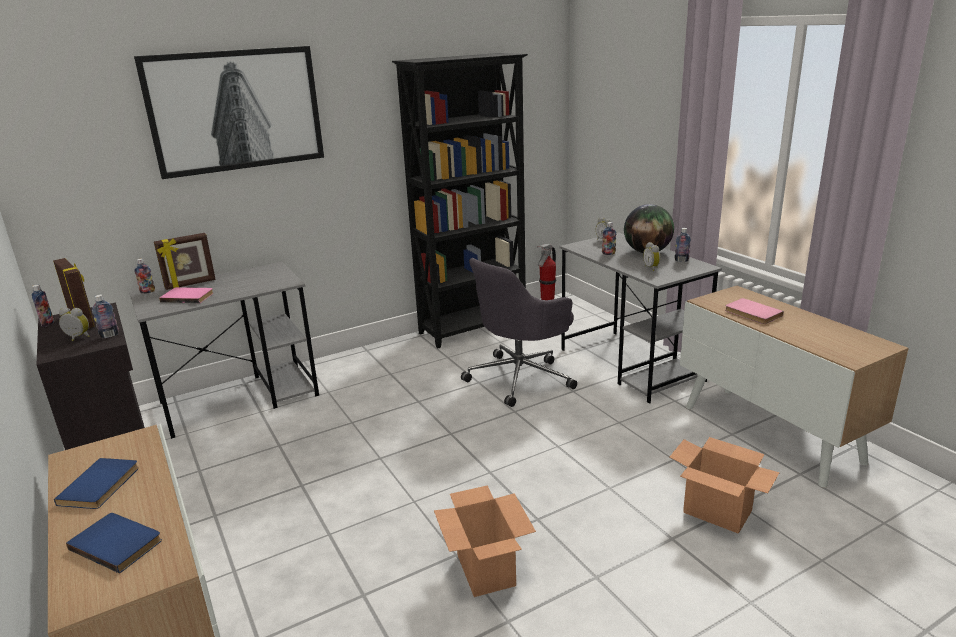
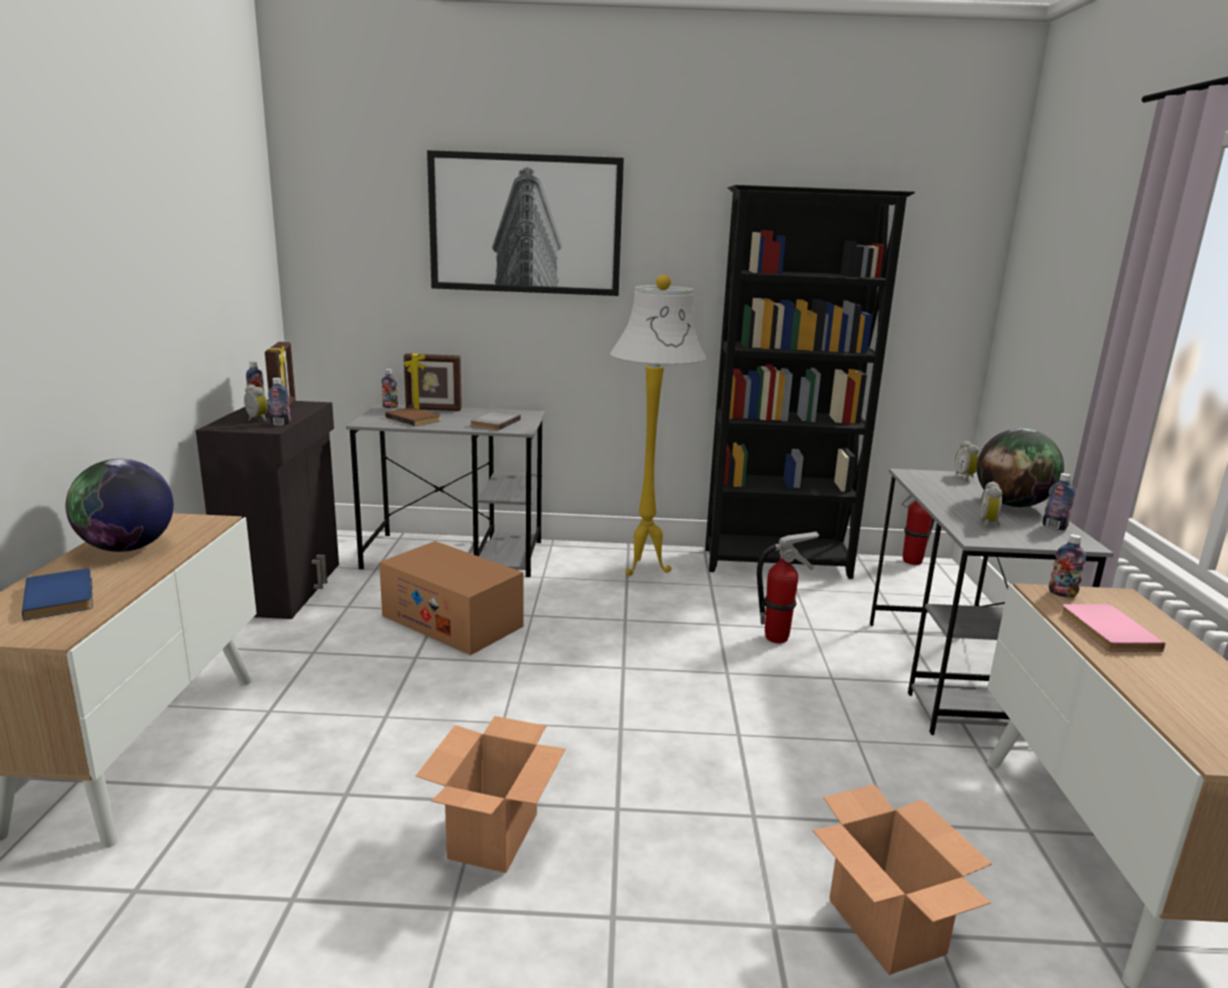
camera: 30 degrees right, 5 degrees down
(102, 485) = (127, 548): blue book -> globe
(188, 297) = (414, 419): pink book -> brown book
(259, 282) = (493, 423): none -> grey book
(298, 448) = (452, 621): none -> cardboard box
(394, 360) = (646, 569): none -> white floor lamp
(521, 377) = (777, 637): grey office chair -> fire extinguisher
(608, 253) = (947, 492): bottle -> bottle (1062, 594)

